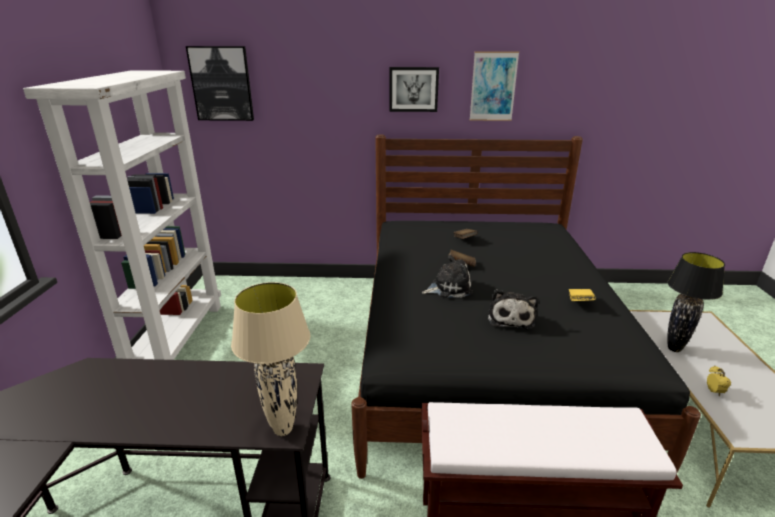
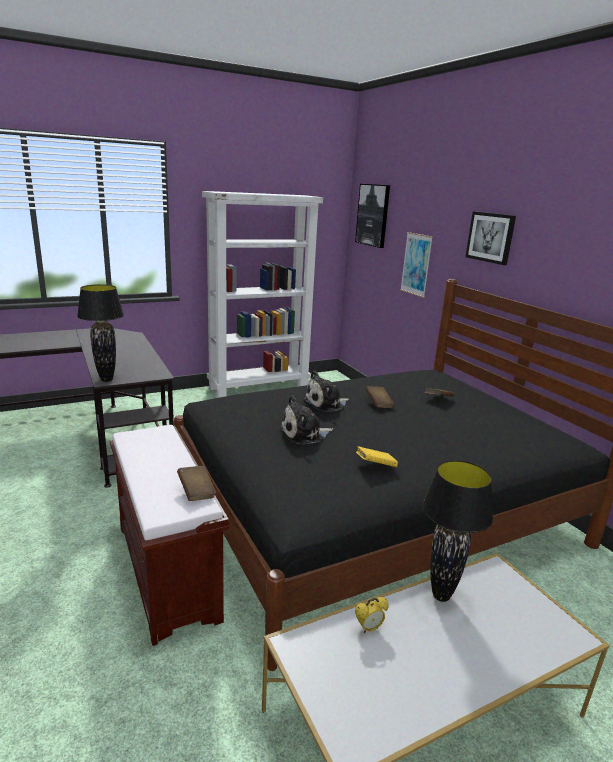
camera: 60 degrees right, 5 degrees down
(283, 429) = (107, 380): beige table lamp -> black table lamp
(448, 288) = (326, 404): plush toy -> plush toy turned 105 degrees clockwise
(493, 86) = (566, 245): picture -> picture (416, 264)
(603, 416) = (196, 492): none -> brown book

